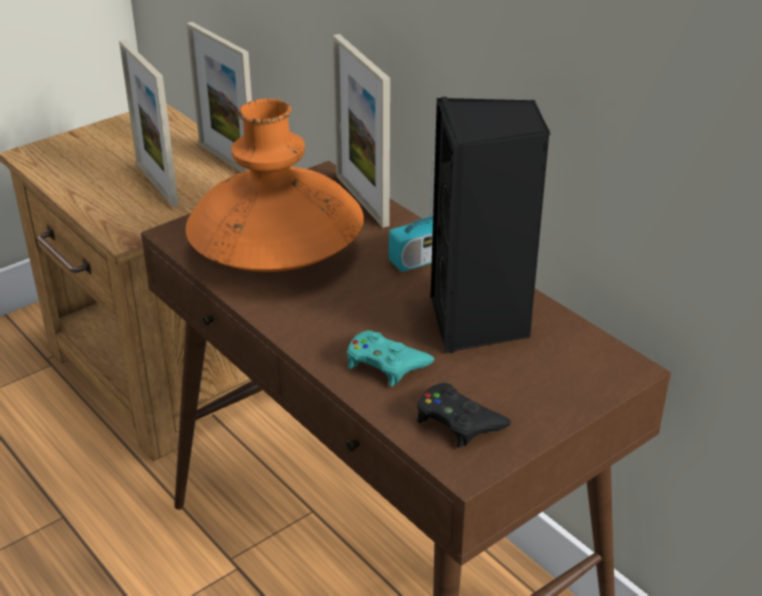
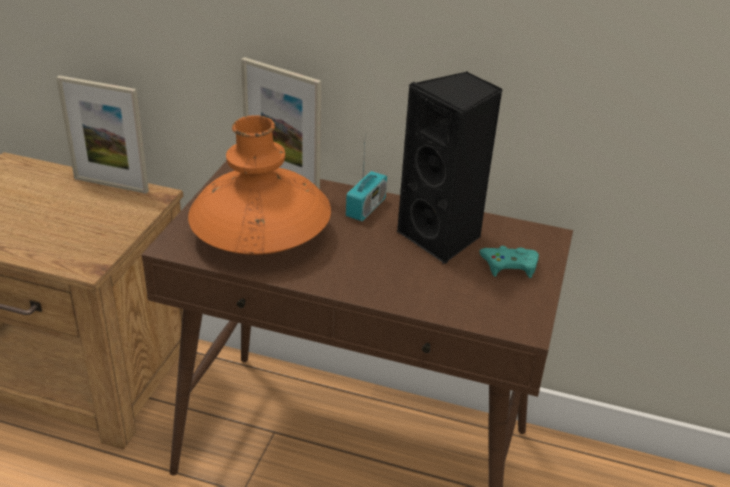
camera: 35 degrees left, 0 degrees up
(157, 184) = (71, 219): picture frame -> none
(385, 363) = (415, 284): turquoise game controller -> turquoise game controller (509, 265)
(458, 421) = (495, 303): black game controller -> none

